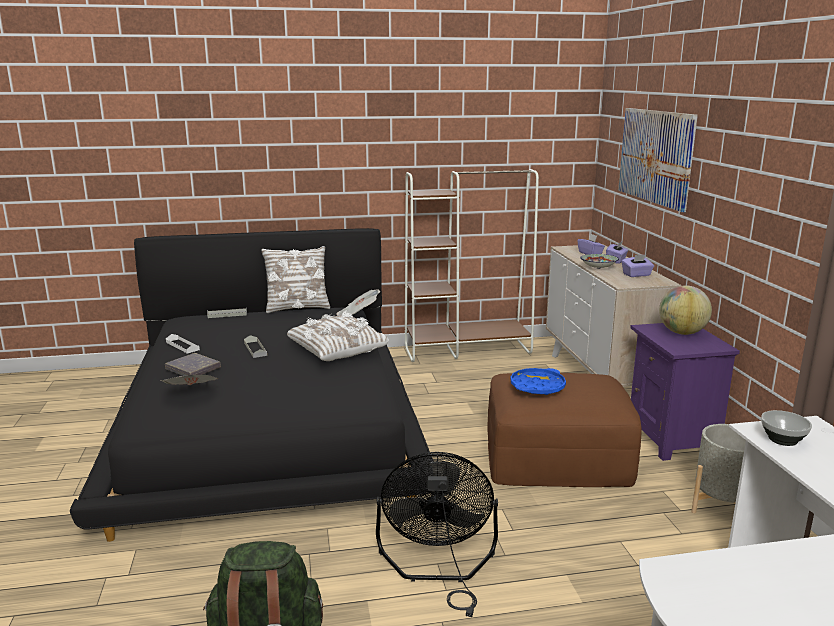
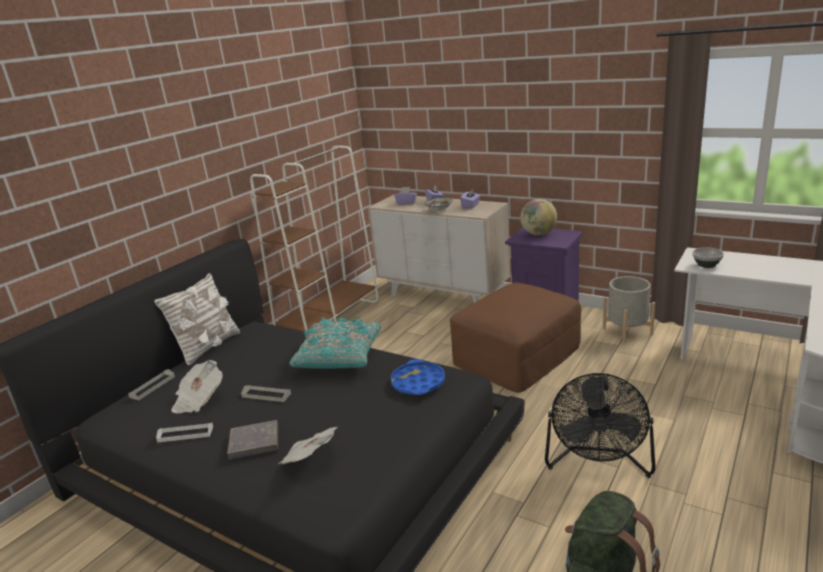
camera: 45 degrees left, 5 degrees up
(338, 352) = (339, 358): white pillow -> turquoise pillow
(358, 315) = (278, 325): newspaper -> newspaper (199, 400)
(440, 569) = (594, 459): black fan -> black fan turned 120 degrees counterclockwise
(537, 386) = (506, 308): blue tray -> blue tray (418, 383)
(655, 156) = (448, 112): picture -> none

